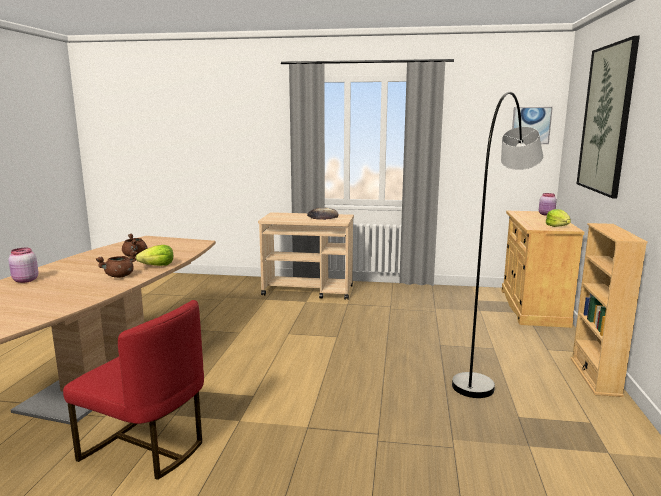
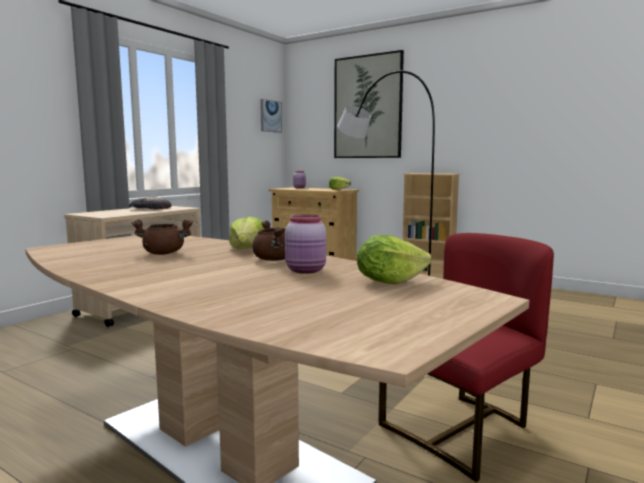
camera: 65 degrees left, 5 degrees down
(25, 280) = (204, 296): pink jar -> pink jar (306, 271)
(52, 305) = (389, 282): none -> lettuce

